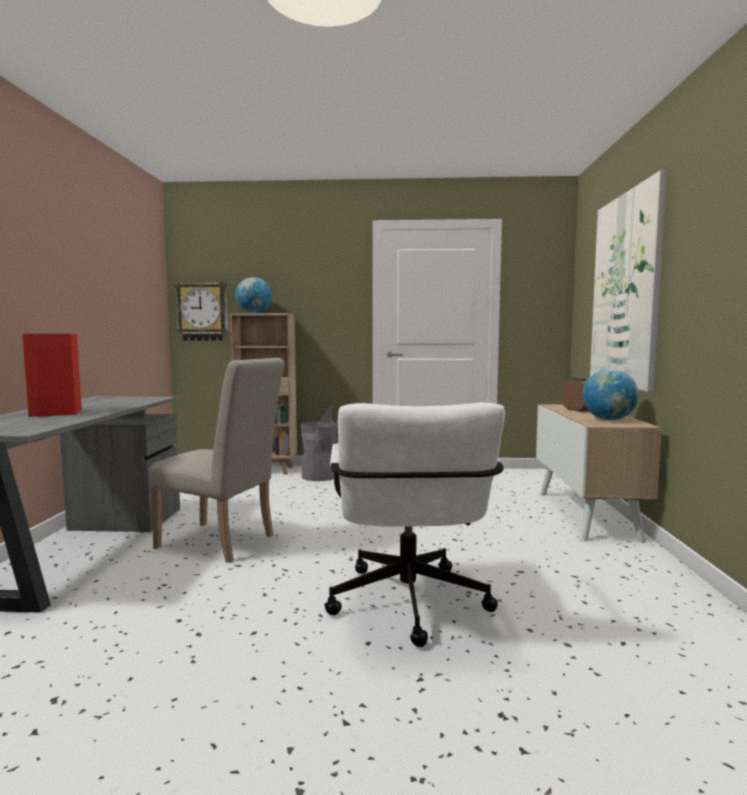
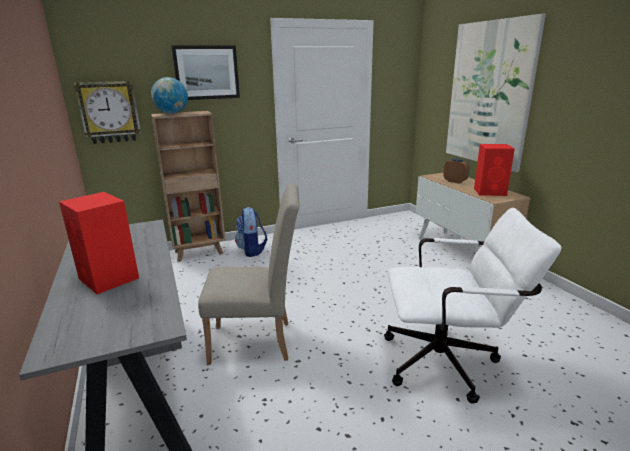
camera: 25 degrees left, 15 degrees up
(299, 276) = (206, 72): none -> picture
(319, 476) = (252, 250): grey trash can -> backpack
(409, 609) = (449, 362): white office chair -> white office chair turned 60 degrees counterclockwise
(608, 419) = (490, 192): globe -> red speaker

